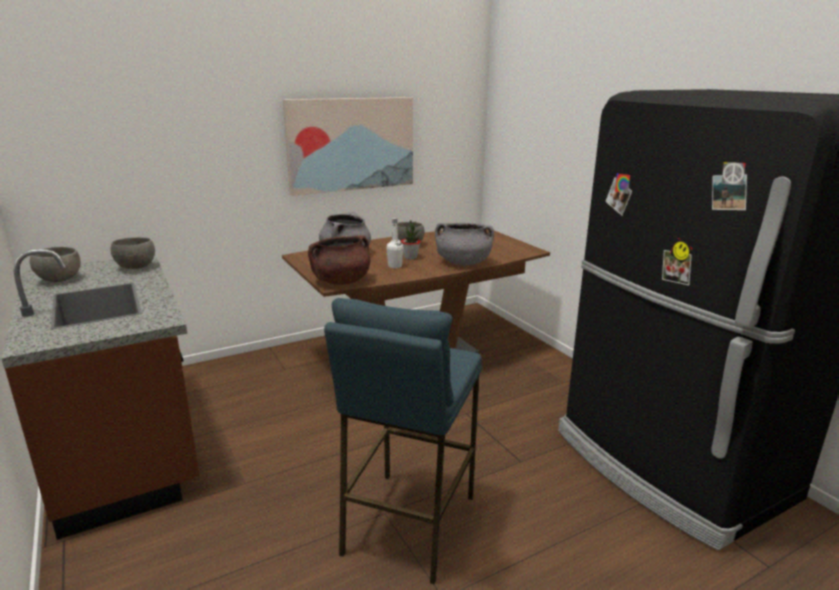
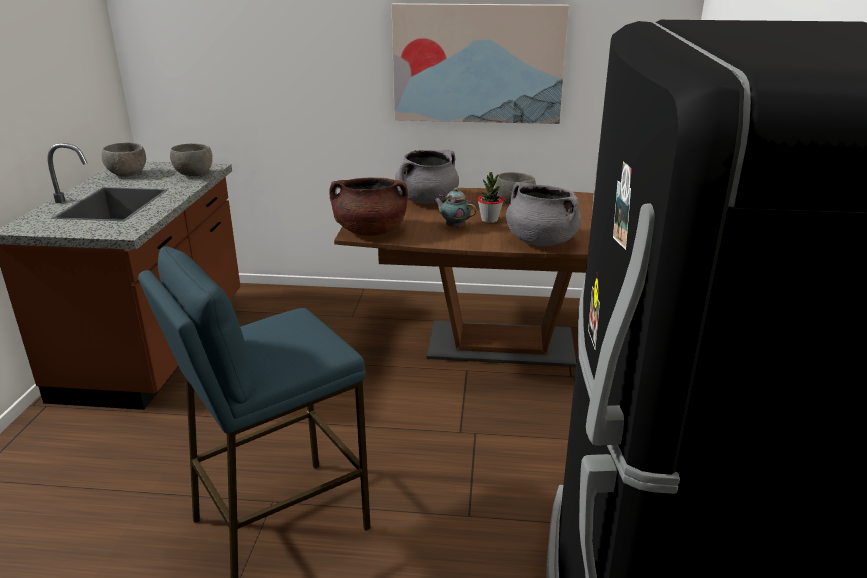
camera: 35 degrees right, 5 degrees up
(395, 266) = (454, 227): white bottle -> teapot

